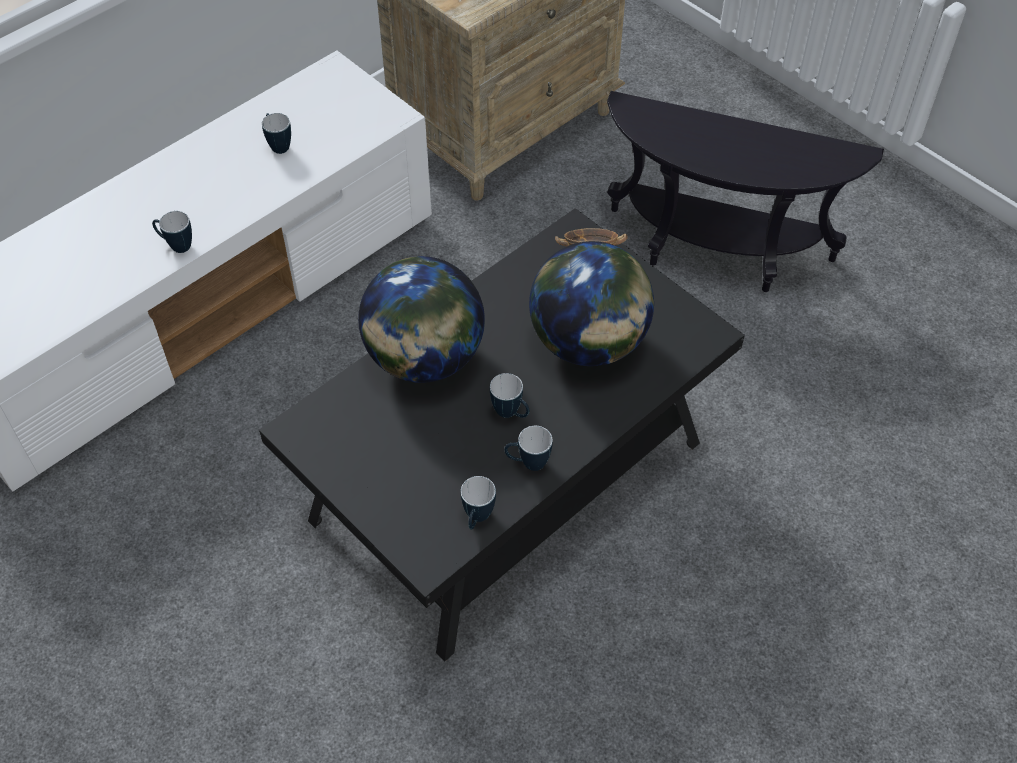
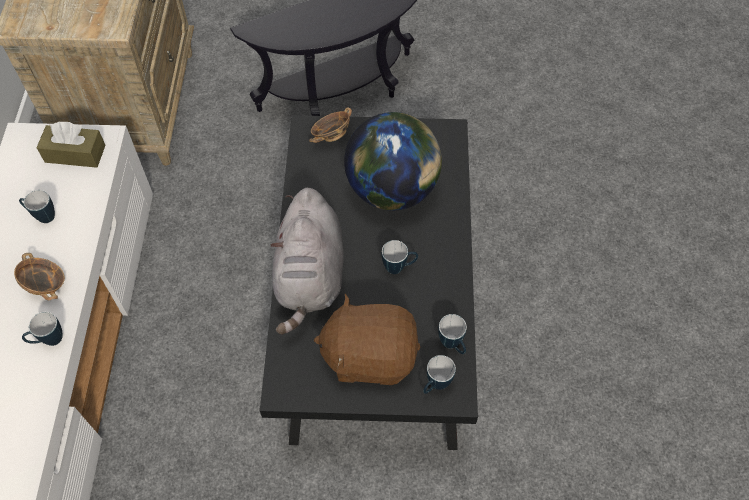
camera: 45 degrees left, 5 degrees up
(221, 201) = (46, 284): none -> bowl
(358, 112) = (75, 153): none -> brown tissue box
(396, 464) = (370, 355): none -> brown plush toy
(424, 358) = (310, 277): globe -> grey plush toy
(527, 463) = (441, 288): mug -> mug (435, 386)

